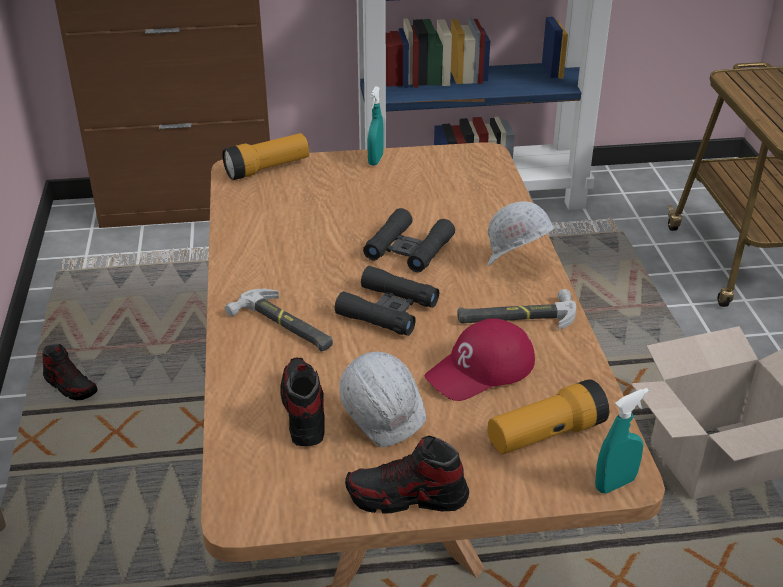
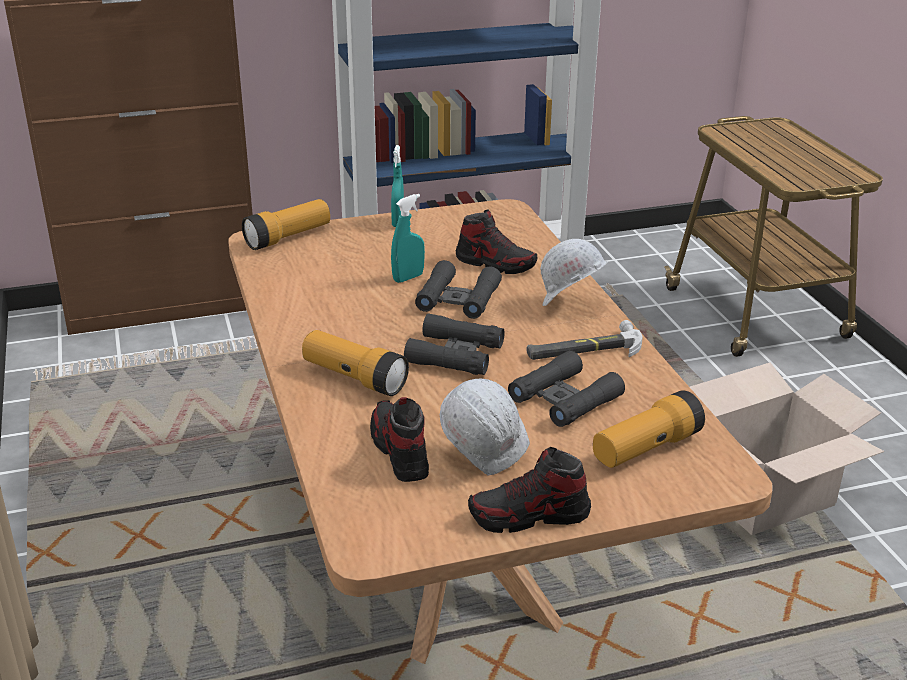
camera: 10 degrees left, 5 degrees down
(70, 386) = (75, 495): shoe -> shoe (495, 263)
(284, 326) = (354, 378): hammer -> flashlight
(481, 370) = (565, 398): red cap -> black binoculars
(615, 484) = (725, 483): turquoise spray bottle -> turquoise spray bottle (408, 278)

